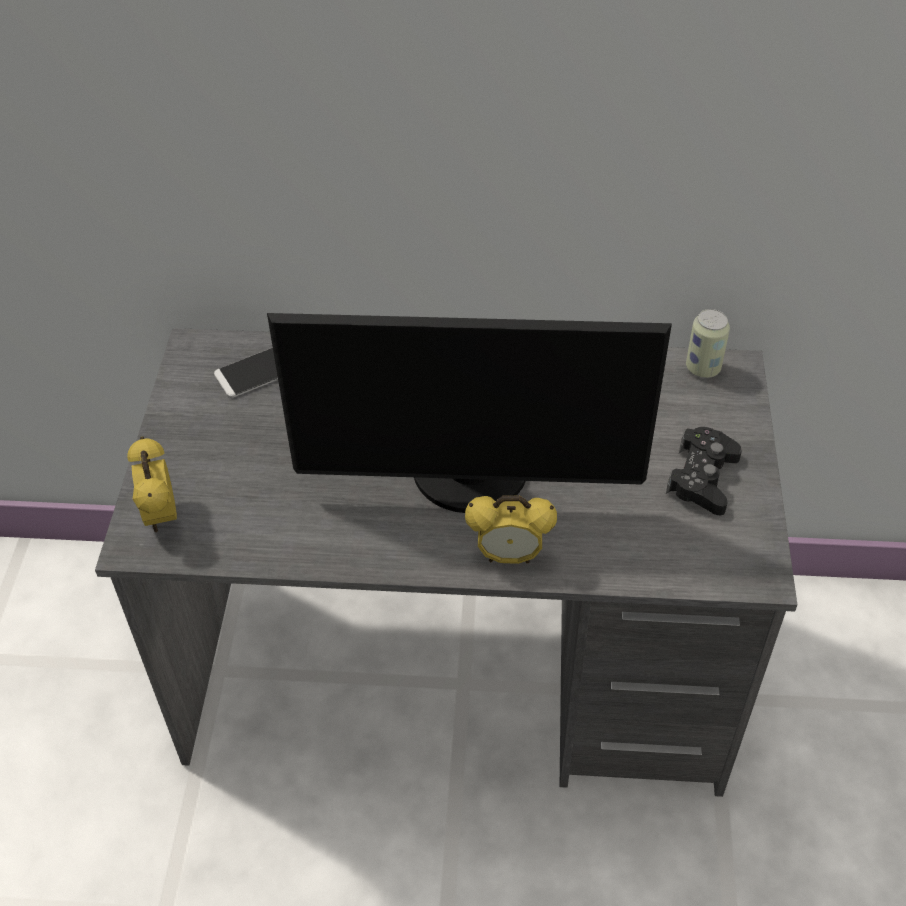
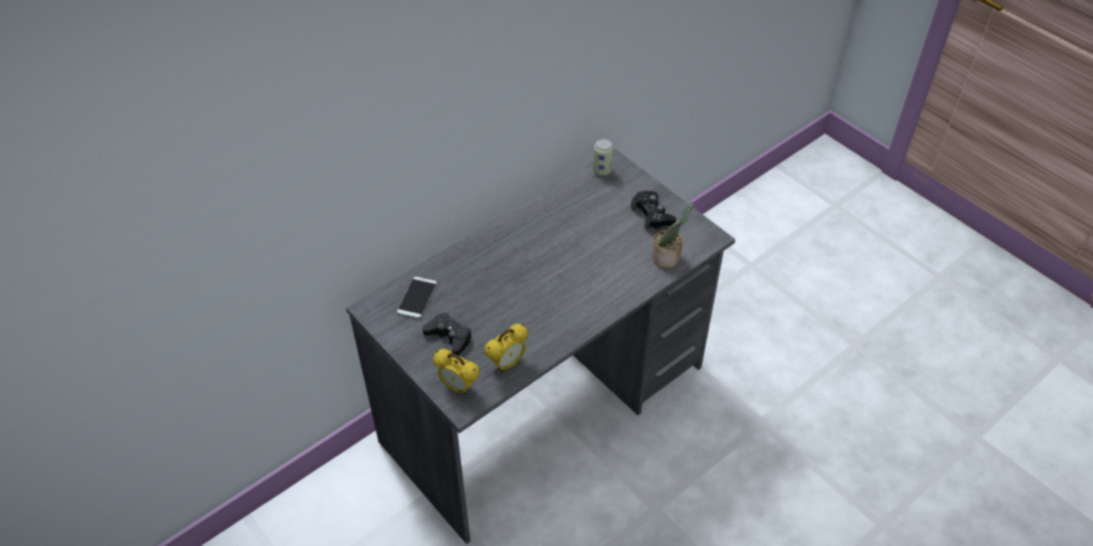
camera: 45 degrees left, 0 degrees up
(232, 446) = (449, 337): none -> black game controller
(470, 478) = (567, 277): monitor -> none
(509, 556) = (619, 296): alarm clock -> alarm clock (507, 363)
(650, 555) = (668, 258): none -> potted plant

